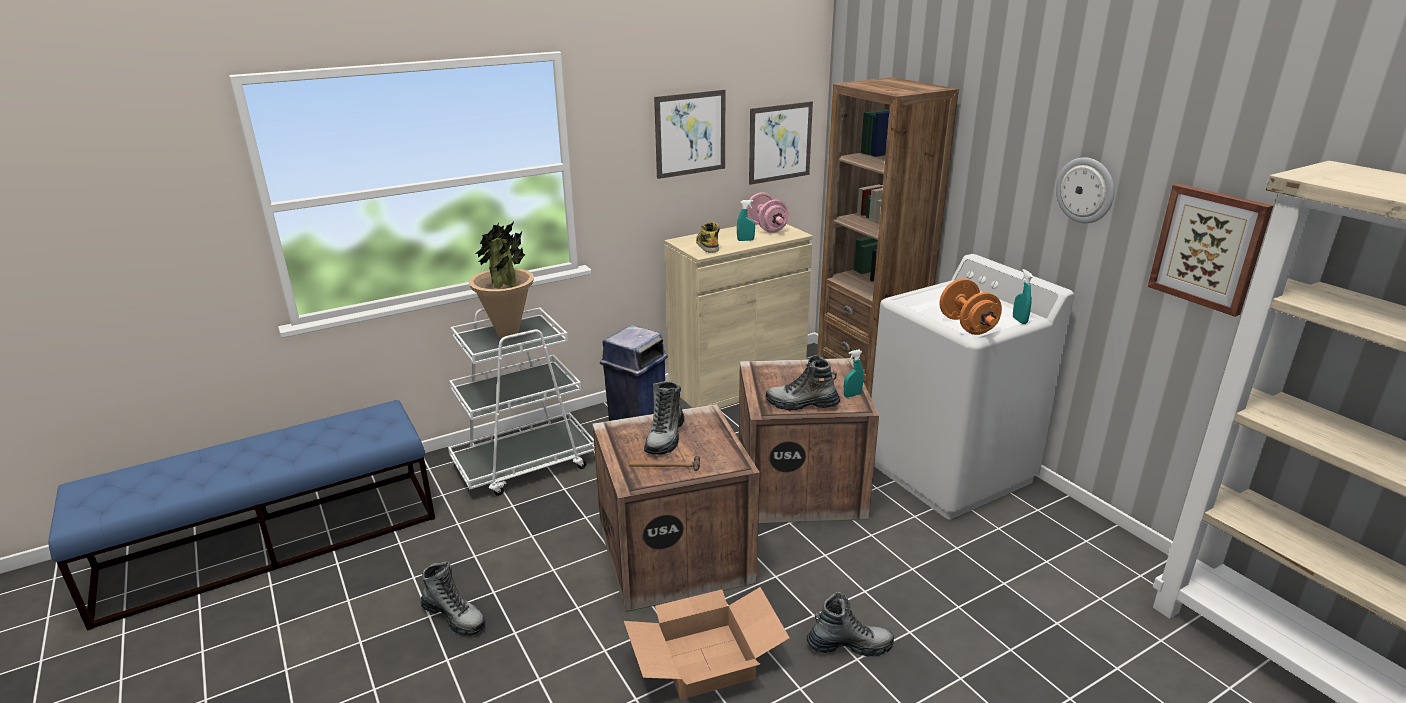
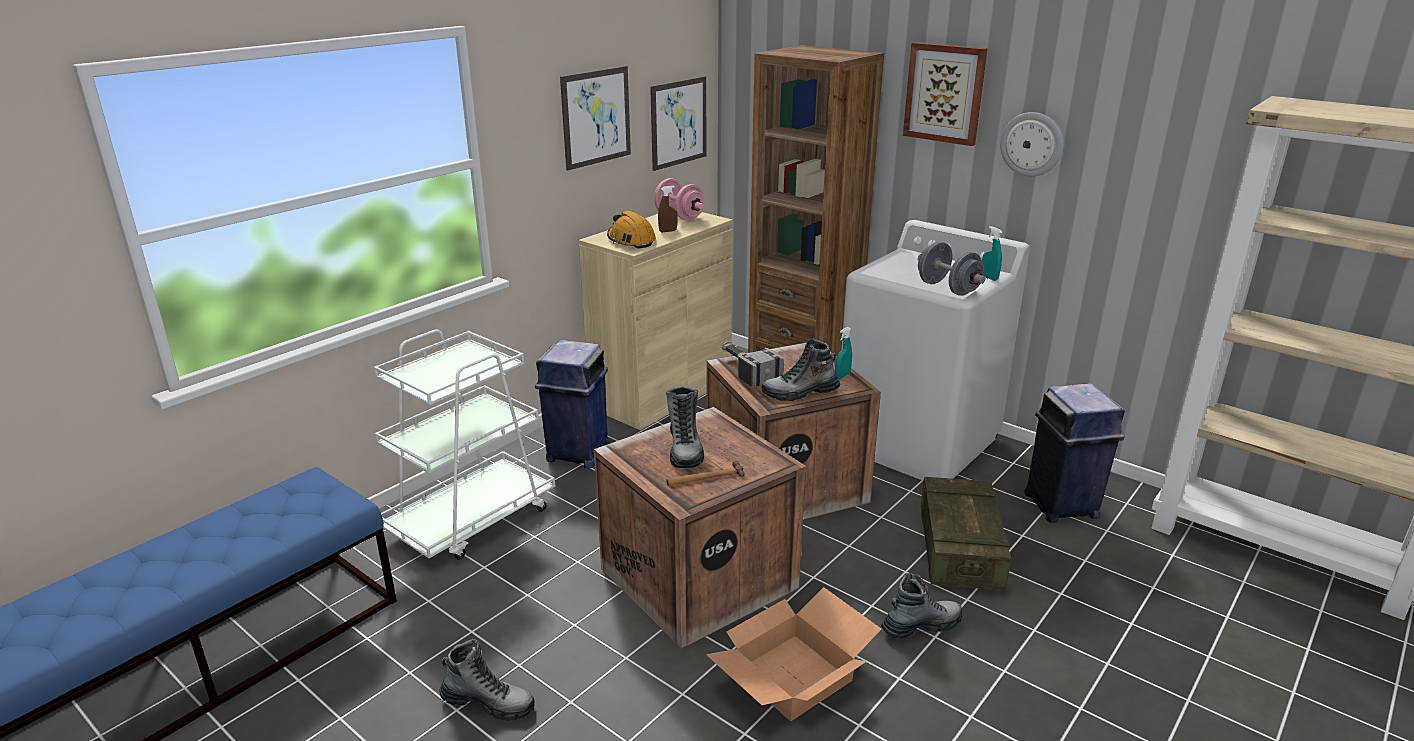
camera: 20 degrees left, 0 degrees up
(508, 334) = (447, 365): potted plant -> none
(707, 245) = (631, 240): boot -> orange hard hat
(745, 240) = (668, 231): turquoise spray bottle -> brown spray bottle
(768, 375) = (746, 370): none -> hammer
(929, 583) = (959, 550): none -> crate
(967, 326) = (948, 288): orange dumbbell -> grey dumbbell
(1064, 563) = (1061, 506): none -> blue trash can
(1208, 248) = (1161, 186): picture -> picture (945, 93)

